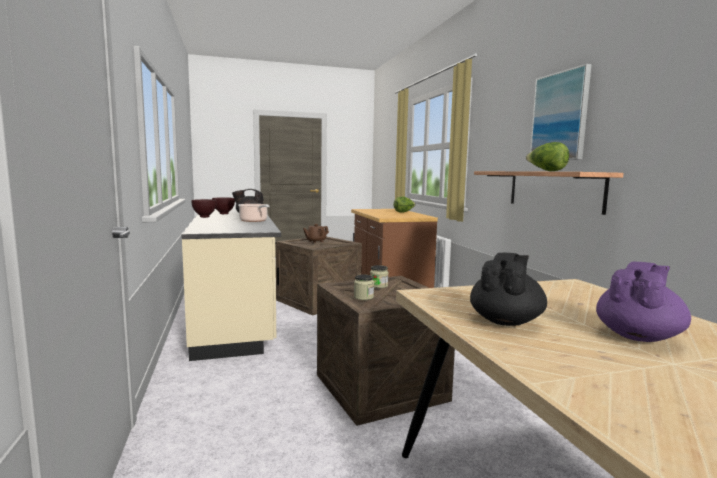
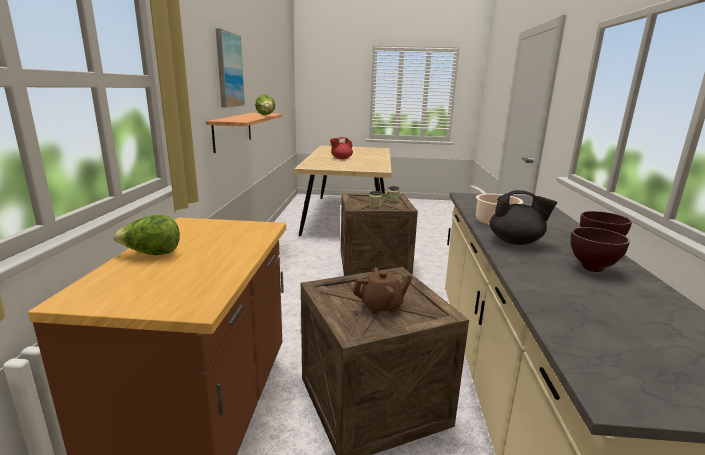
camera: 160 degrees left, 10 degrees up
(505, 321) = (370, 163): black teapot -> none
(638, 336) = (341, 158): purple teapot -> red teapot

